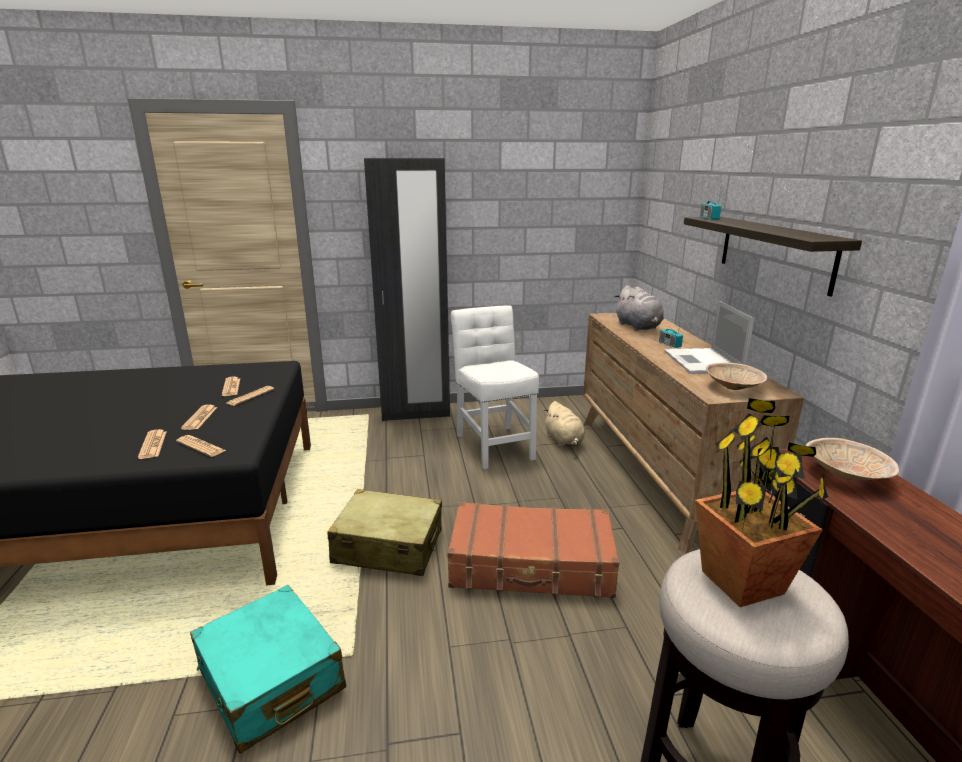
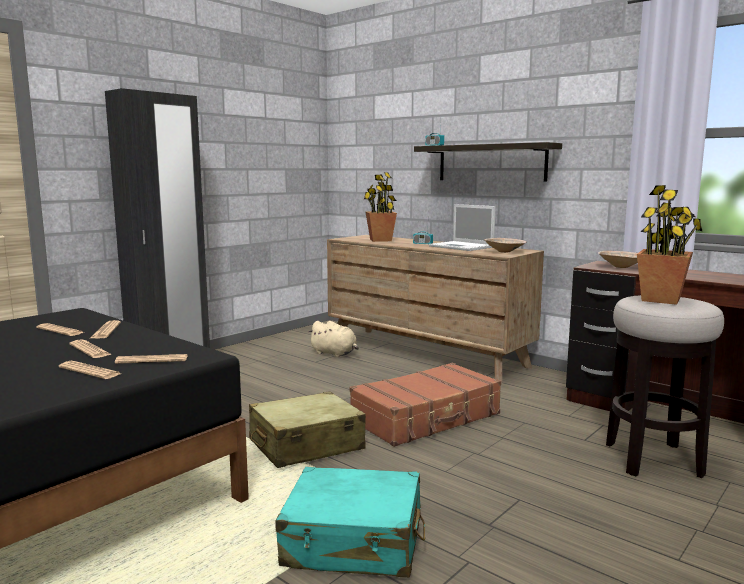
camera: 40 degrees left, 10 degrees down
(493, 444) = (282, 369): white chair -> none
(638, 327) = (380, 240): grey plush toy -> potted plant

